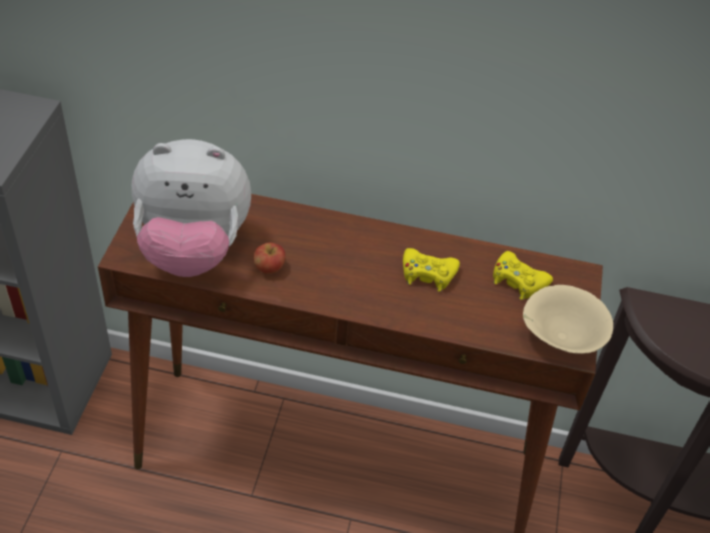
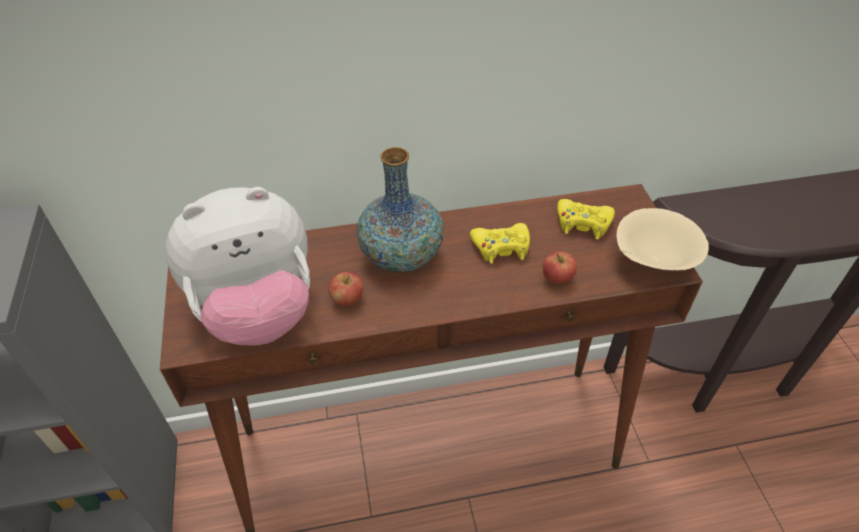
camera: 20 degrees left, 0 degrees up
(335, 249) = (401, 256): none -> vase
(460, 319) = (557, 278): none -> apple

